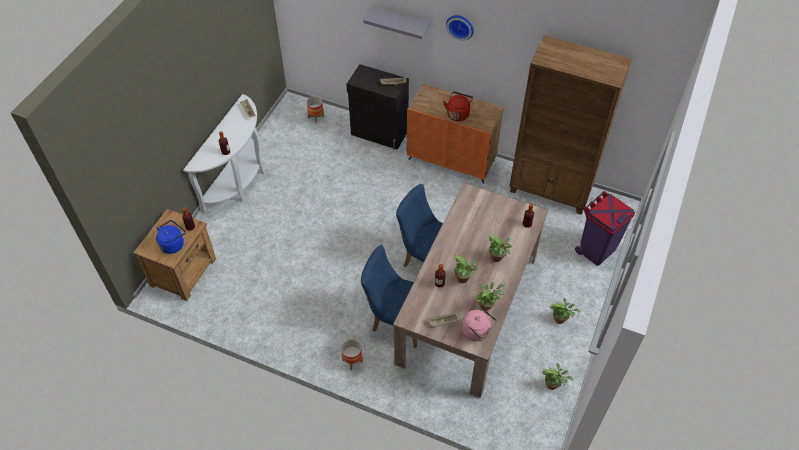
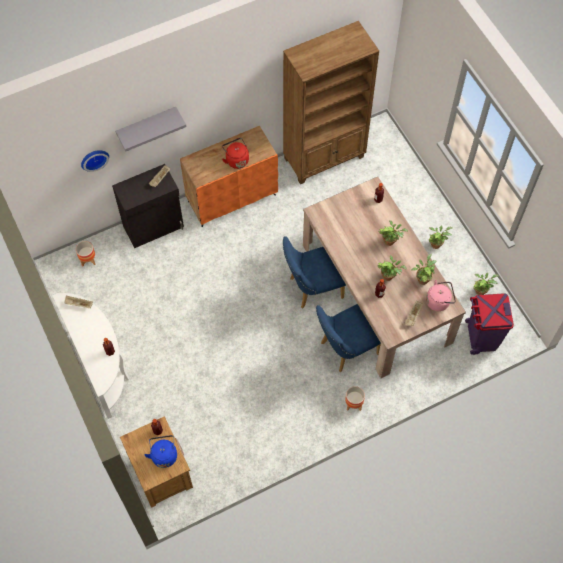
camera: 50 degrees left, 10 degrees up
(460, 26) = (205, 91): wall clock -> wall clock (94, 158)
(596, 249) = (401, 173): purple trash can -> purple trash can (481, 337)

